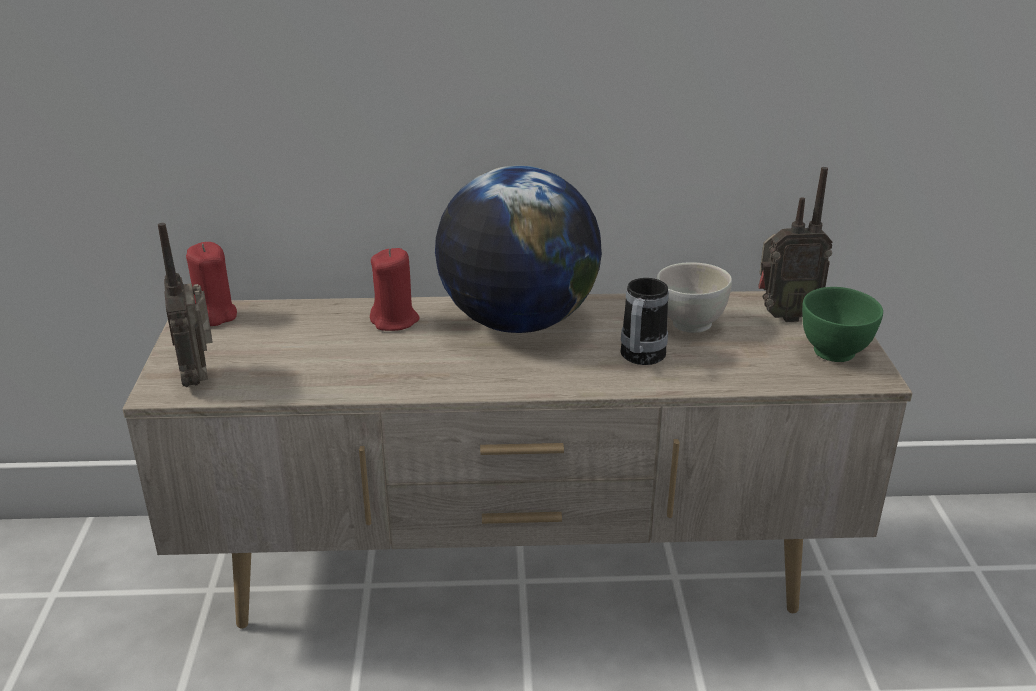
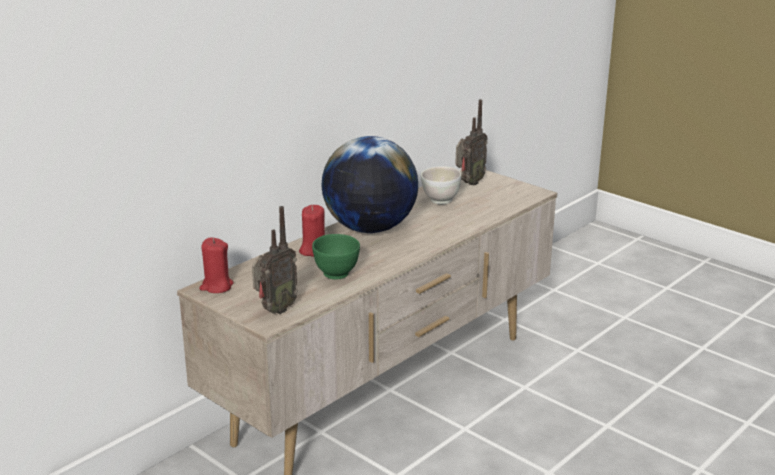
camera: 45 degrees left, 5 degrees down
(199, 378) = (274, 310): radio -> radio turned 75 degrees counterclockwise
(640, 359) = (447, 221): mug -> none
(834, 353) = (510, 190): green bowl -> green bowl (336, 274)

